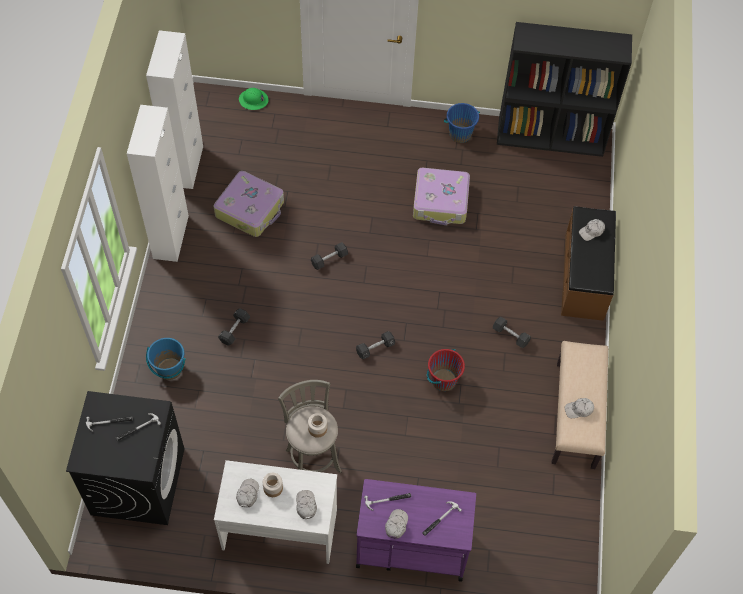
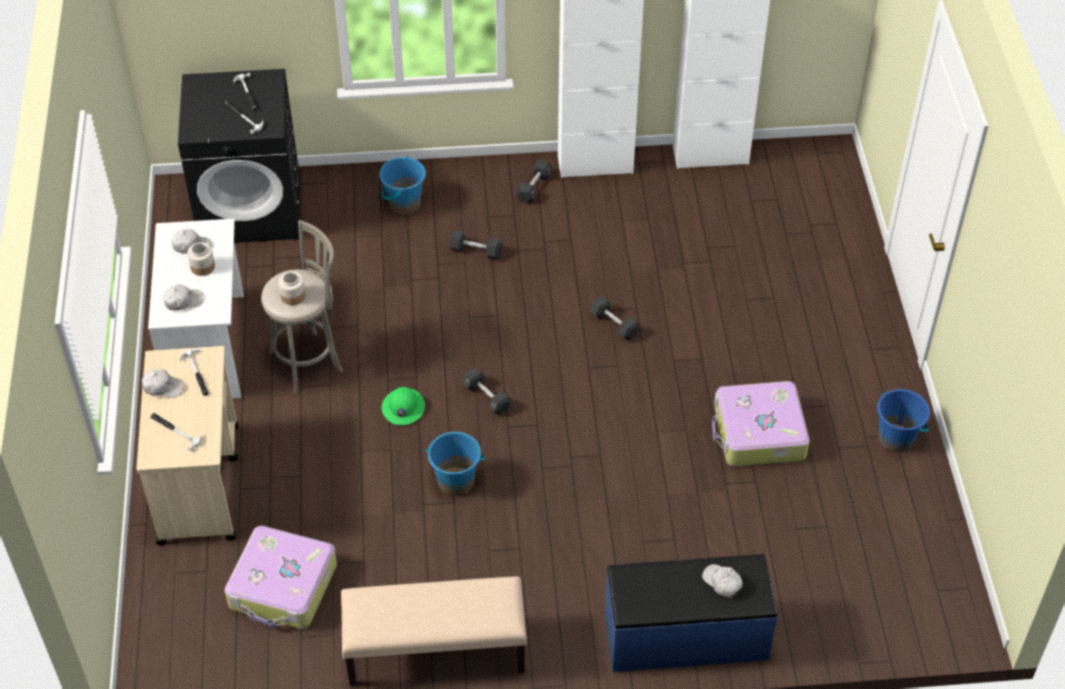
camera: 80 degrees right, 10 degrees down
(250, 209) = (666, 230): suitcase -> suitcase (283, 587)
(253, 100) = (849, 197): green hard hat -> green hard hat (403, 407)
(411, 547) = (199, 483): purple cart -> beige cart
(443, 380) = (456, 481): red bucket -> blue bucket
(510, 335) = (550, 551): black dumbbell -> black dumbbell (534, 187)
(551, 136) = (946, 559): black bookcase -> none
(579, 410) = (400, 604): white cap -> none
(584, 277) = (686, 637): brown bench -> blue bench

